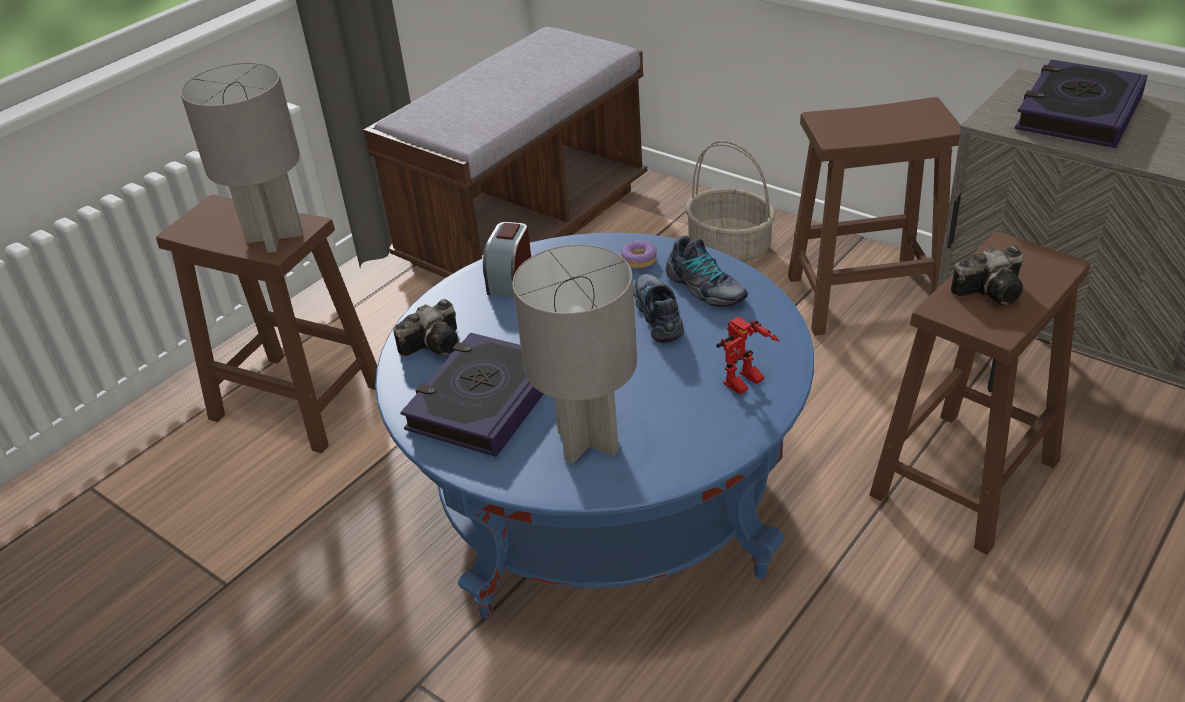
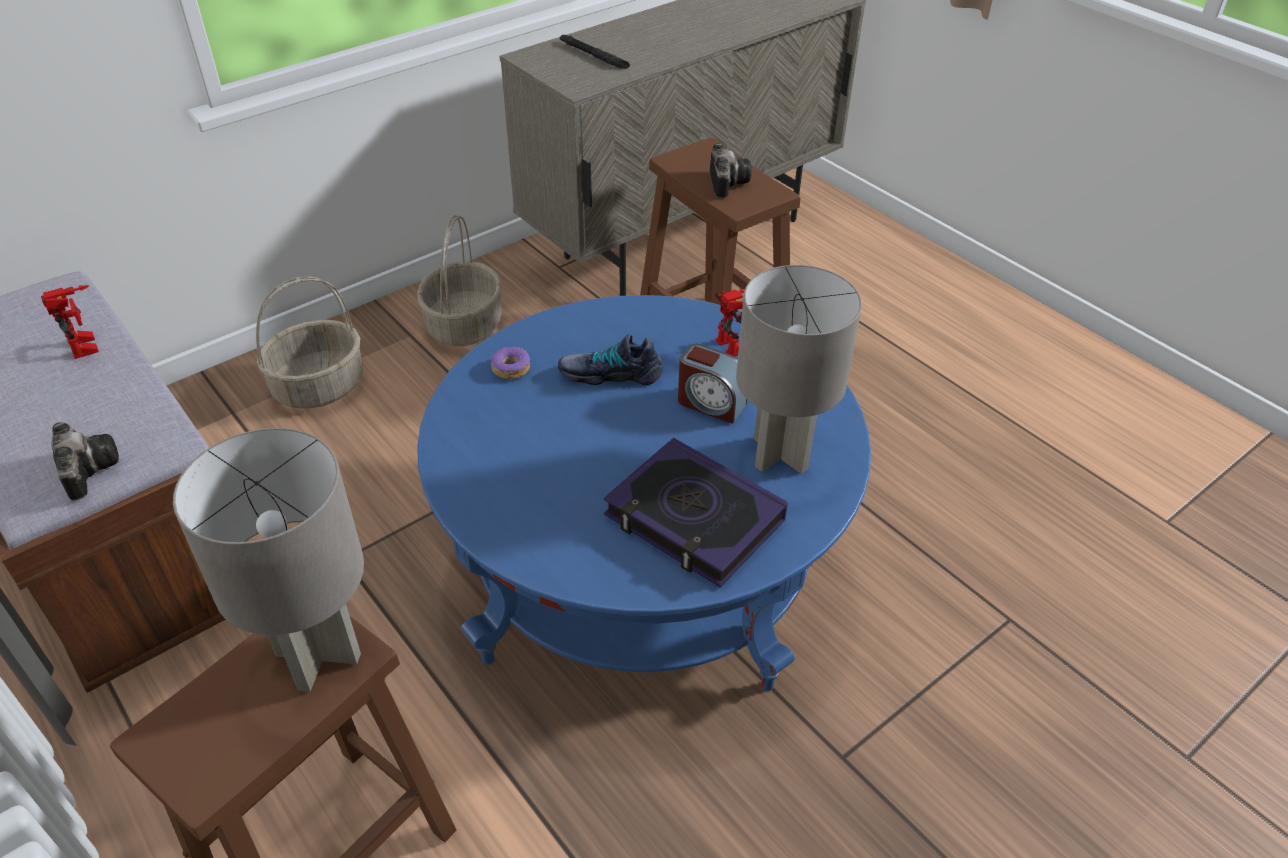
camera: 80 degrees left, 5 degrees up
(436, 343) = (574, 546): camera -> camera (87, 468)
(510, 279) = (485, 468): alarm clock -> alarm clock (710, 403)
(550, 79) = (89, 346): none -> toy robot
(704, 288) = (585, 338): shoe -> none
(866, 296) = (464, 325): brown stool -> basket
(1078, 113) = (594, 56): book -> black flashlight

